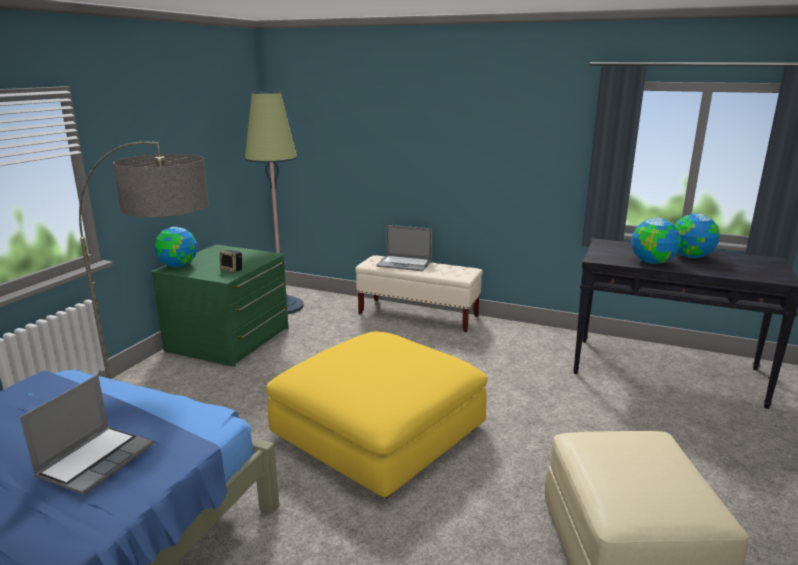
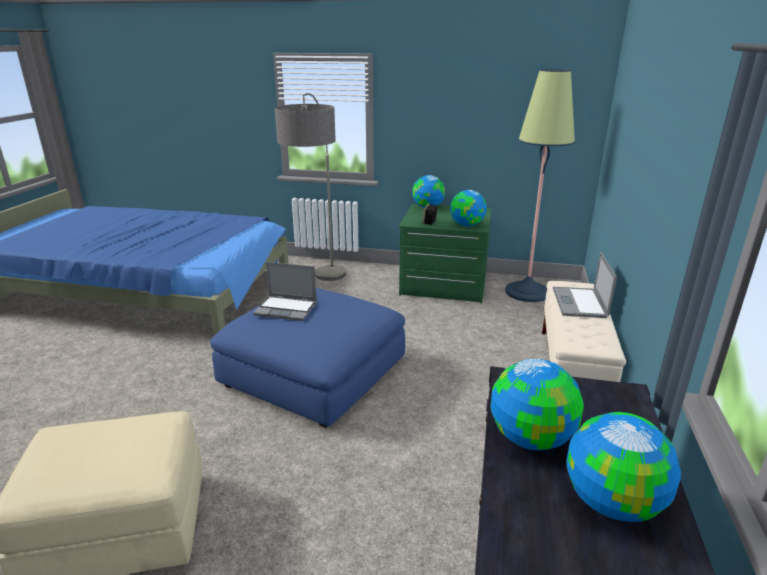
camera: 80 degrees right, 5 degrees up
(96, 460) = (164, 245): laptop -> laptop (287, 309)
(257, 258) = (467, 225): none -> globe
(379, 431) = (314, 372): yellow ottoman -> blue ottoman

